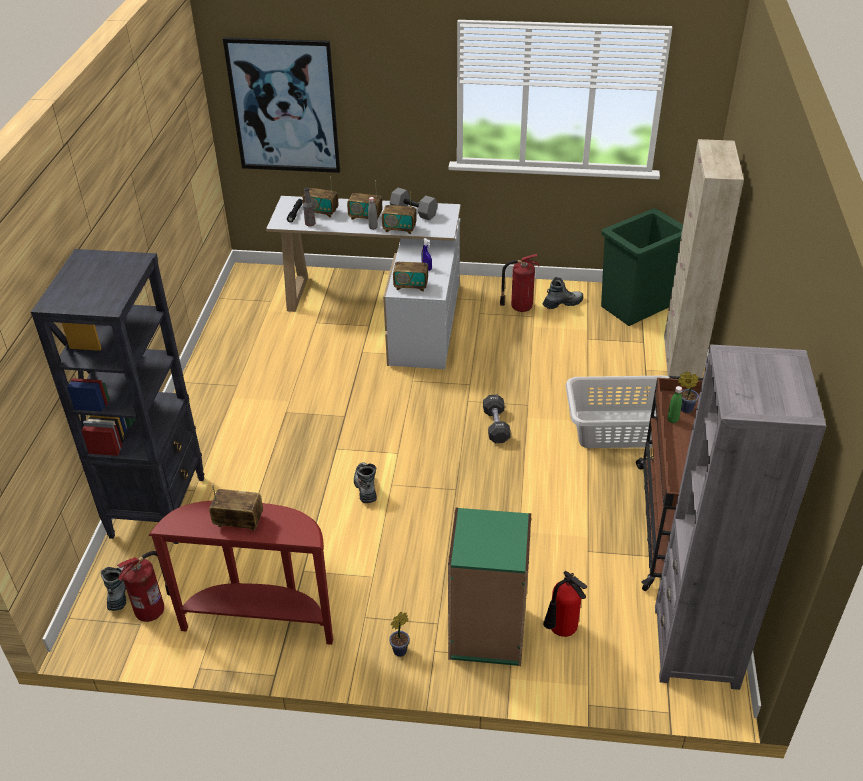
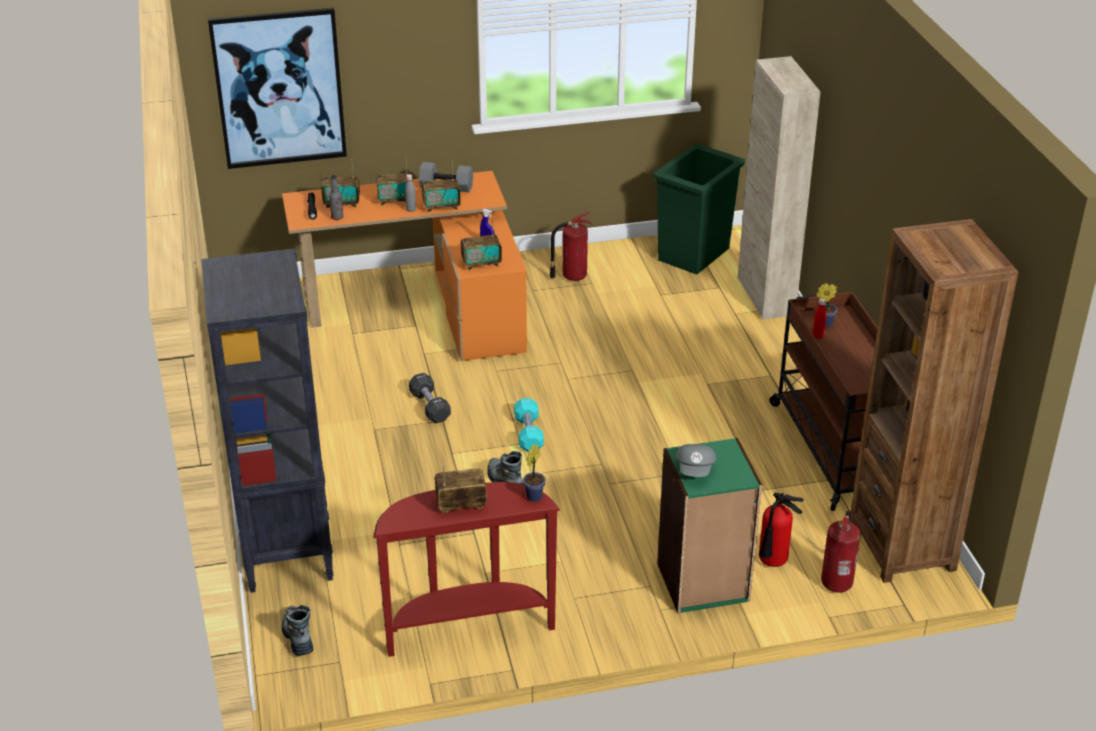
camera: 20 degrees left, 5 degrees down
(152, 610) = (345, 646): fire extinguisher -> fire extinguisher (837, 582)
(384, 310) = (424, 307): white desk -> orange desk
(401, 650) = (627, 616): potted plant -> potted plant (535, 495)
(408, 445) = (528, 434): none -> turquoise dumbbell
(473, 538) = (695, 469): none -> grey cap
(496, 426) = (610, 397): black dumbbell -> black dumbbell (430, 407)
(562, 303) = (616, 265): boot -> none
(621, 430) = (738, 374): grey laundry basket -> none
(672, 420) = (818, 336): green bottle -> red bottle
(696, 646) = (902, 546): grey bookcase -> brown bookcase

